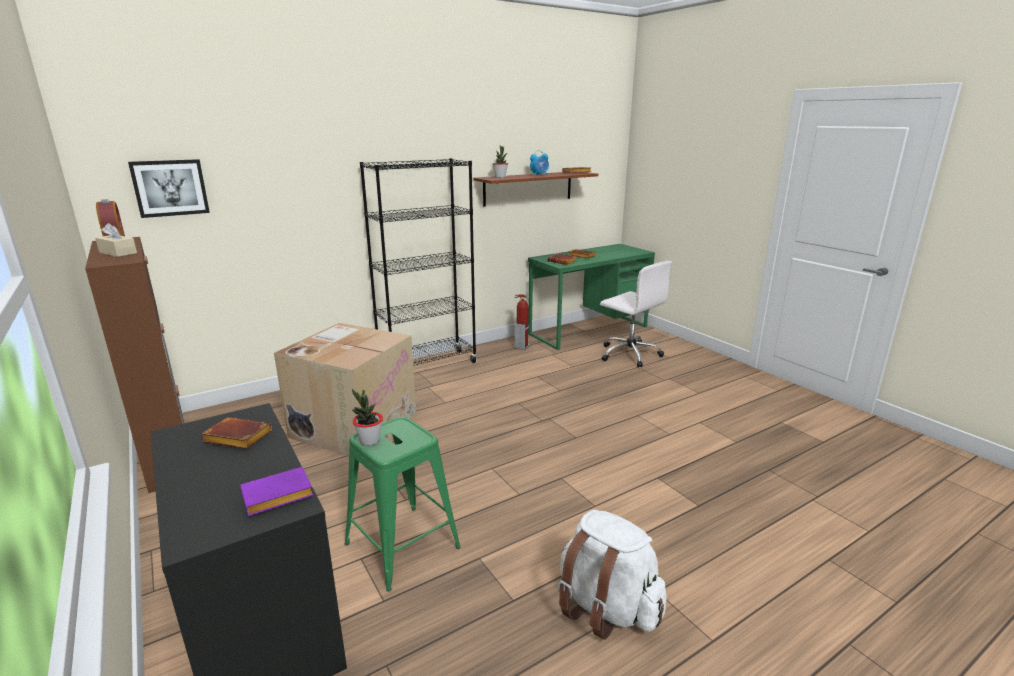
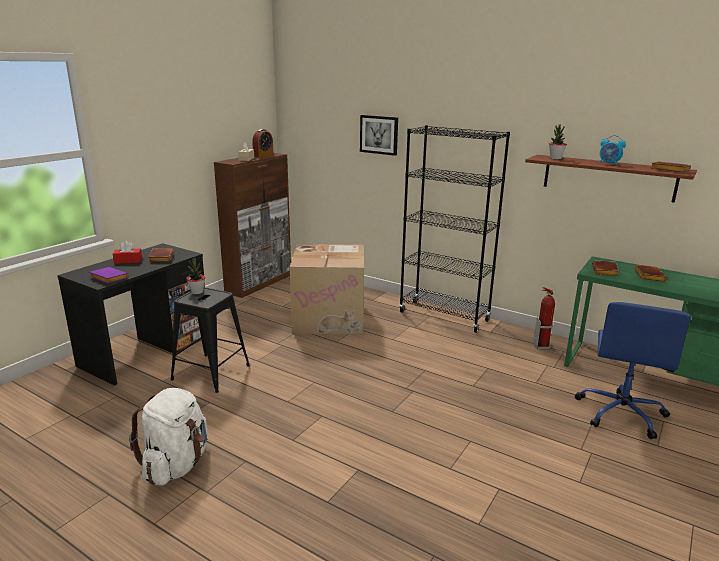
camera: 65 degrees right, 0 degrees up
(170, 188) = (315, 128): picture -> picture (379, 134)
(203, 471) = (128, 261): none -> red tissue box
(401, 545) = (211, 372): green stool -> black stool
(629, 354) = (621, 413): white office chair -> blue office chair

